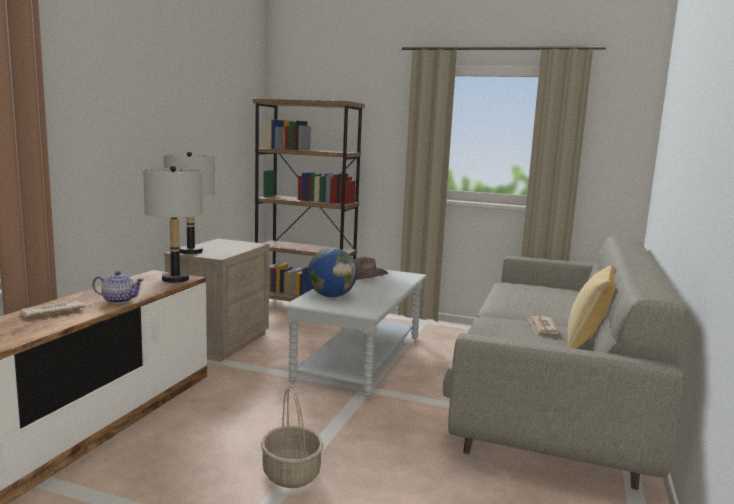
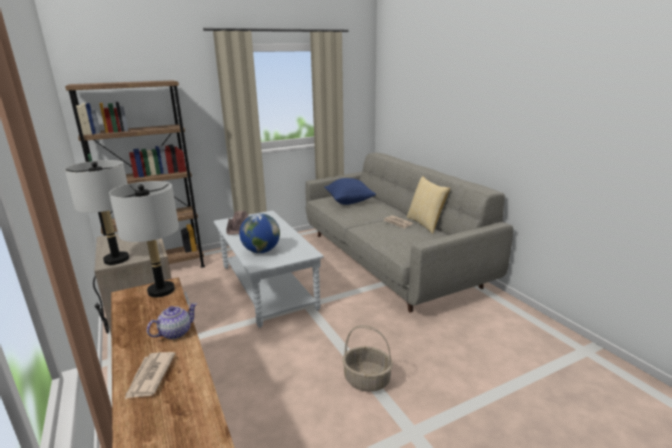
camera: 45 degrees left, 10 degrees up
(535, 293) = (349, 202): none -> blue pillow

